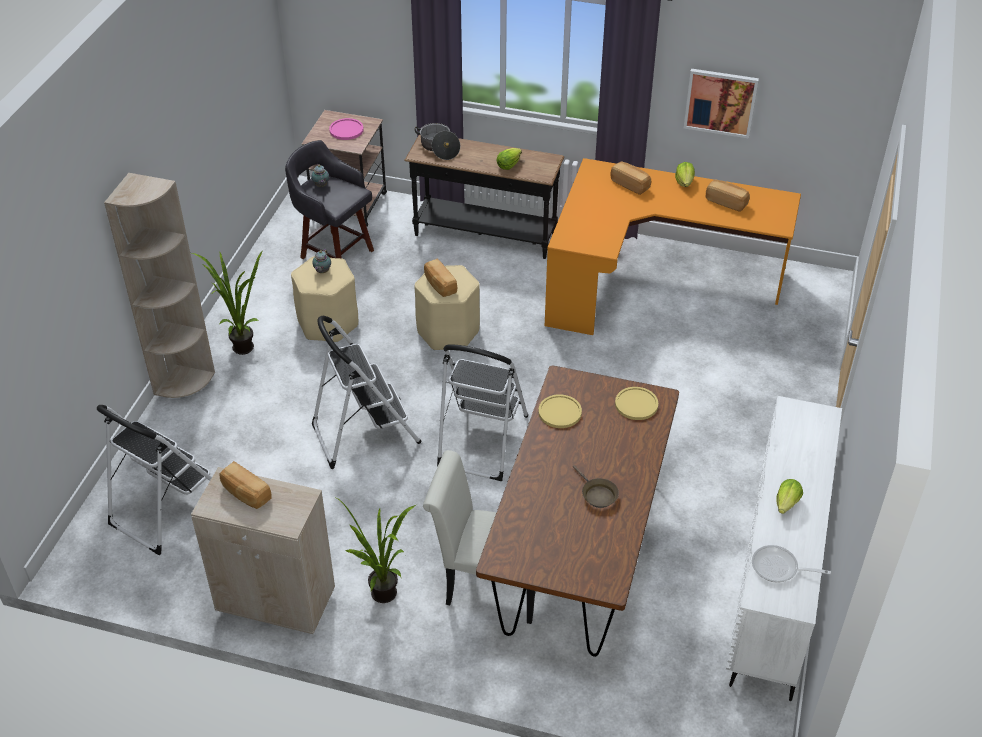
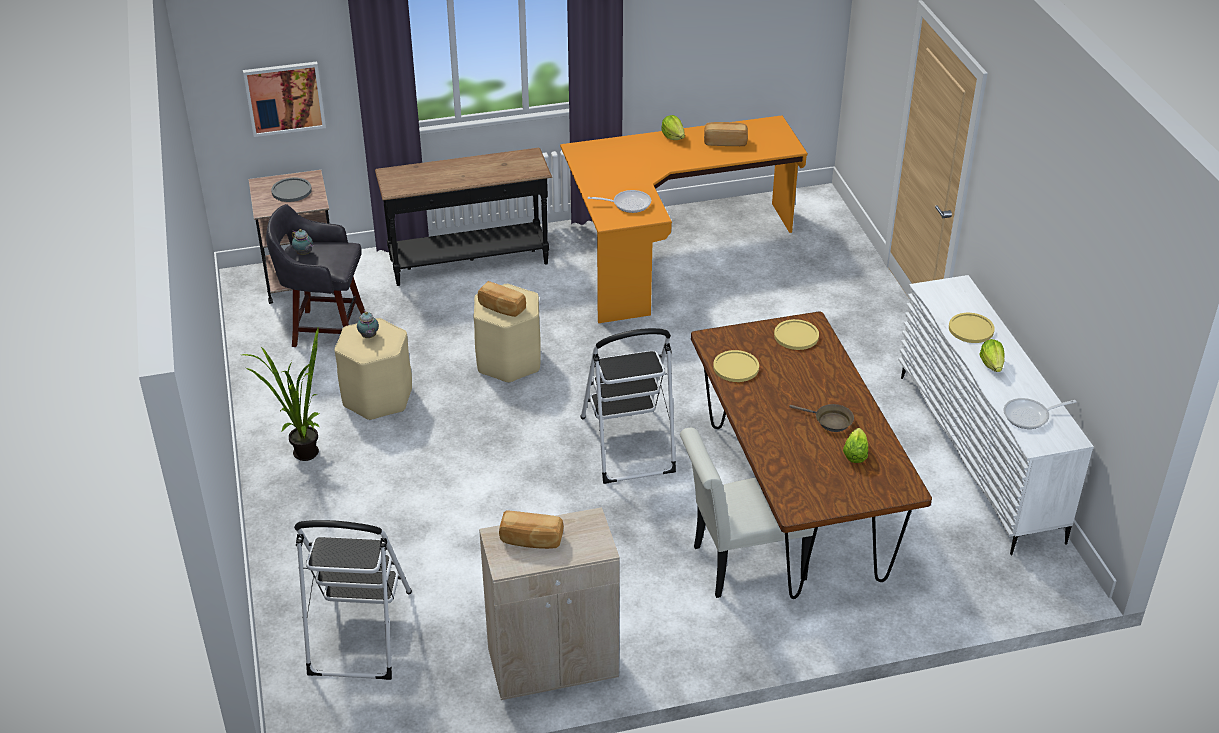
camera: 30 degrees left, 5 degrees down
(184, 386) = (273, 513): beige bookcase -> none
(346, 130) = (291, 191): pink plate -> grey plate
(362, 433) = (504, 484): step ladder -> none
(384, 599) = (654, 619): potted plant -> none
(439, 148) = (409, 177): cooking pot -> none
(508, 165) = (494, 172): lettuce -> lettuce (855, 454)
(593, 231) = (628, 204): none -> frying pan
(630, 184) = (626, 153): bread -> none
(720, 102) = (687, 45): picture -> picture (284, 98)
(797, 461) = (971, 329): none -> yellow plate

